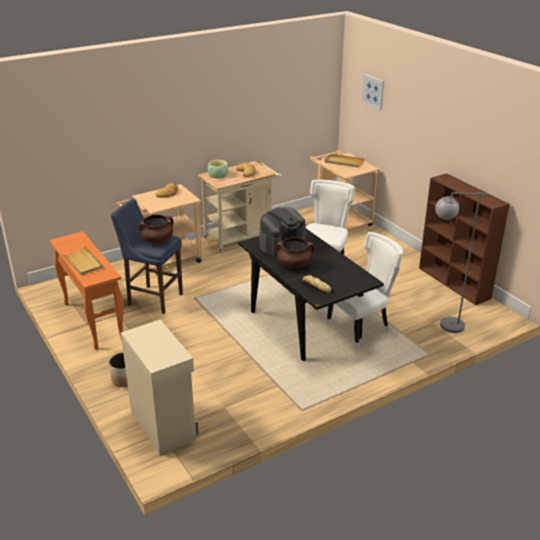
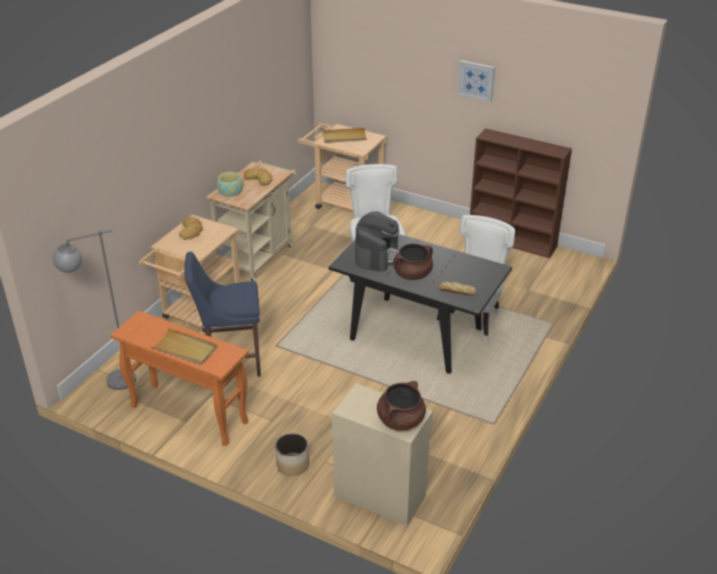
camera: 30 degrees left, 5 degrees up
(157, 240) = (236, 293): brown cooking pot -> brown cooking pot (400, 420)
(373, 91) = (366, 50): picture -> picture (476, 80)
(443, 325) = (539, 289): grey floor lamp -> grey floor lamp (111, 383)

